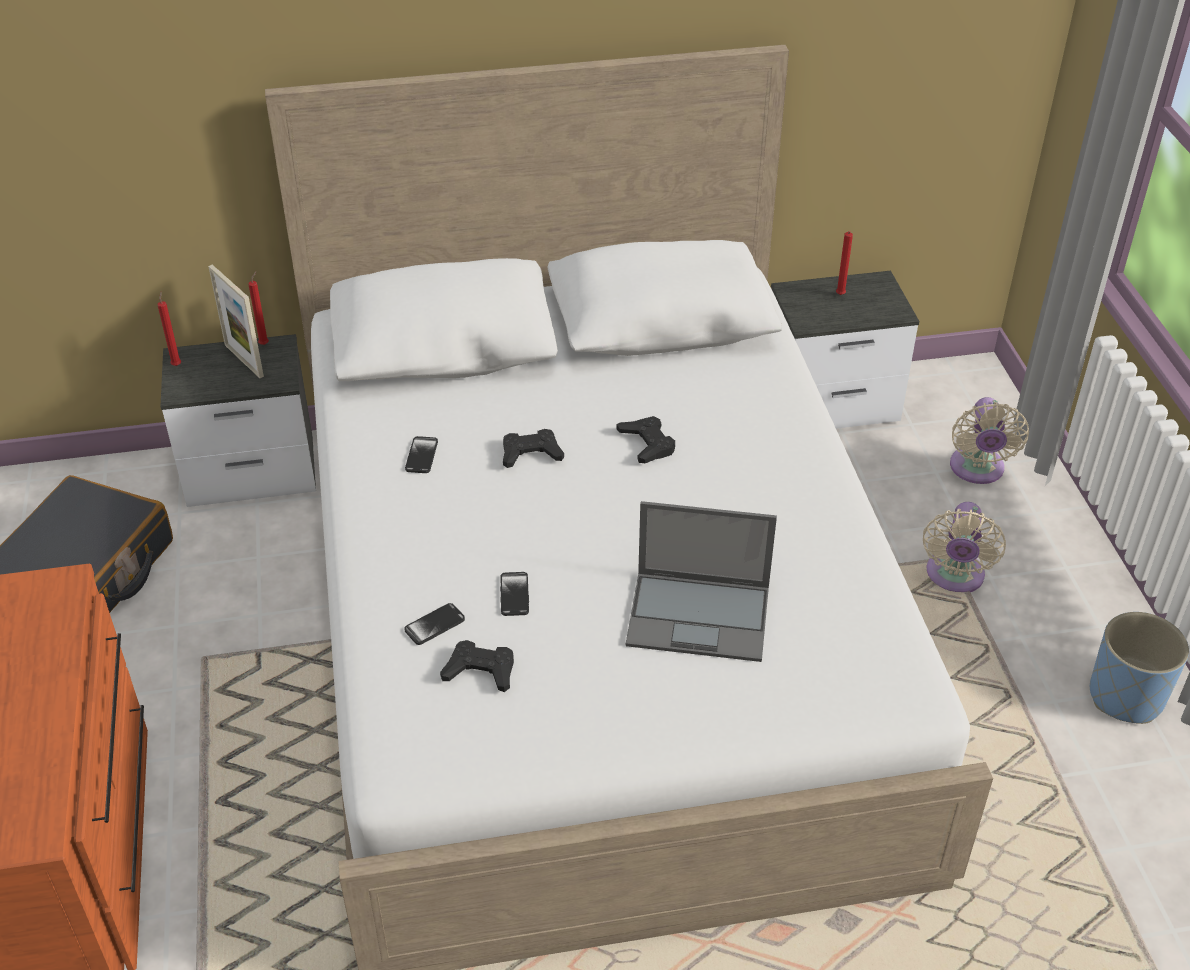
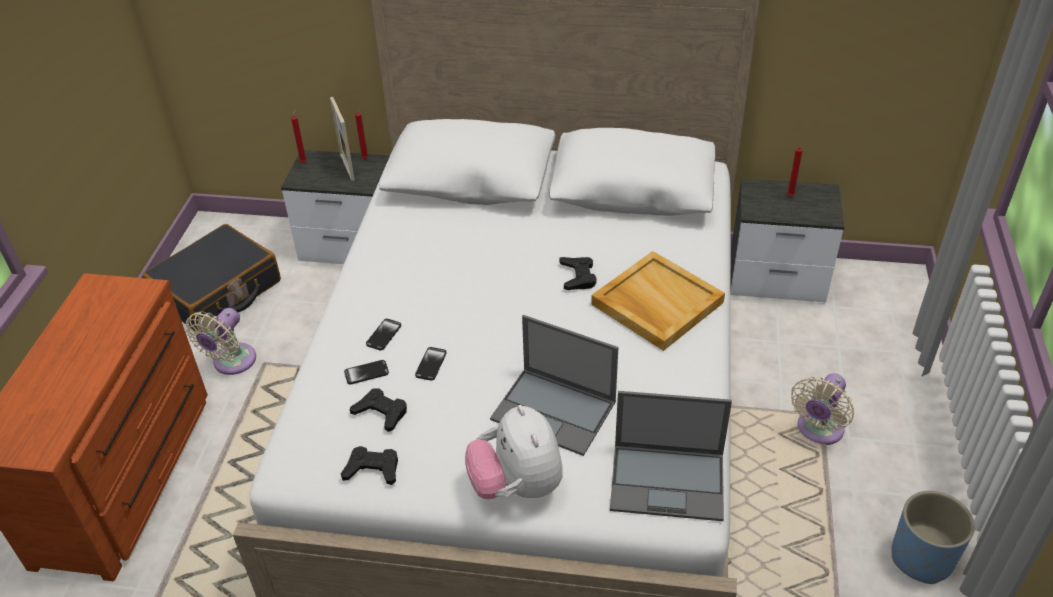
camera: 20 degrees right, 0 degrees up
(421, 456) = (416, 253): phone -> phone (384, 335)
(531, 453) = (492, 266): black game controller -> black game controller (372, 469)
(698, 717) = (517, 486): none -> plush toy
(759, 457) = (656, 303): none -> beige tray
(875, 667) = (669, 481): none -> laptop
(977, 470) = (872, 352): beige fan -> beige fan (231, 363)

